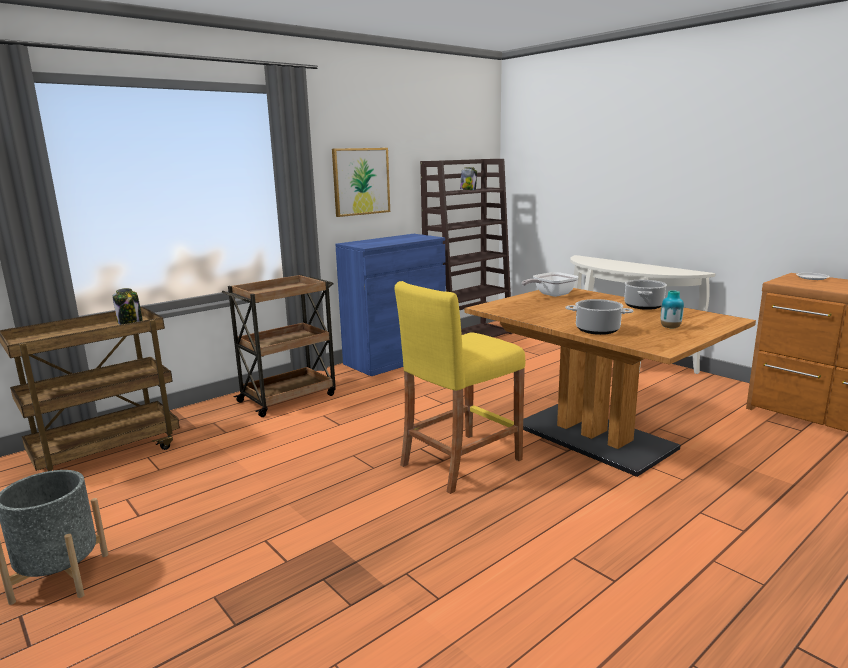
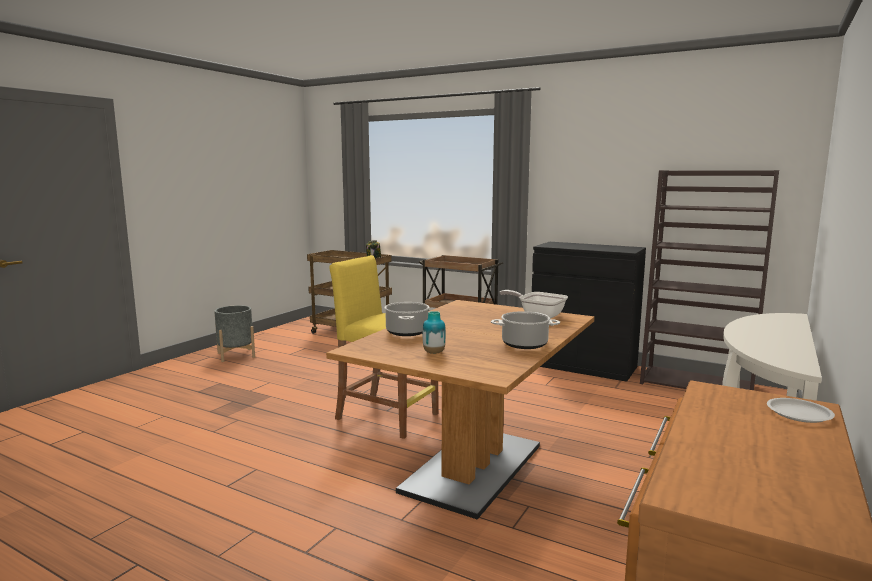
camera: 70 degrees right, 5 degrees down
(361, 181) = (587, 188): picture -> none
(395, 359) = (583, 366): blue cabinet -> black cabinet
(468, 190) = (725, 207): jar -> none

